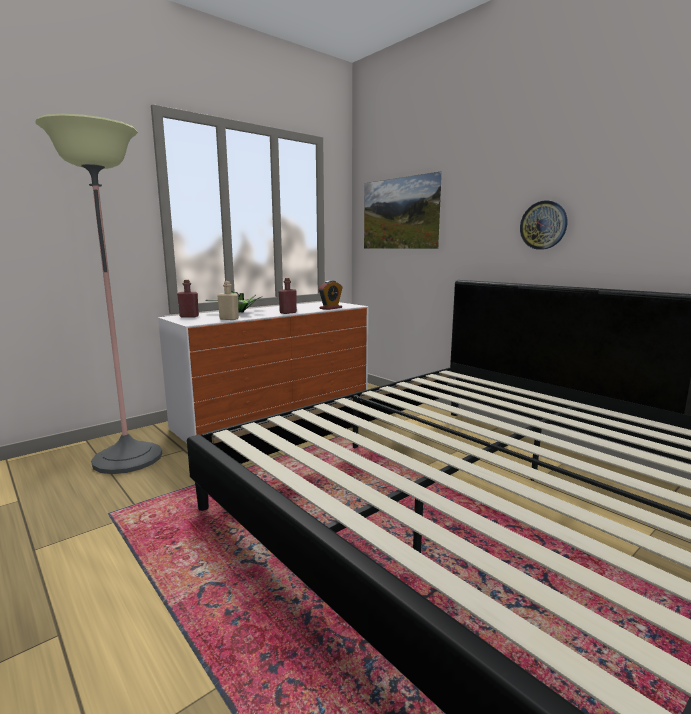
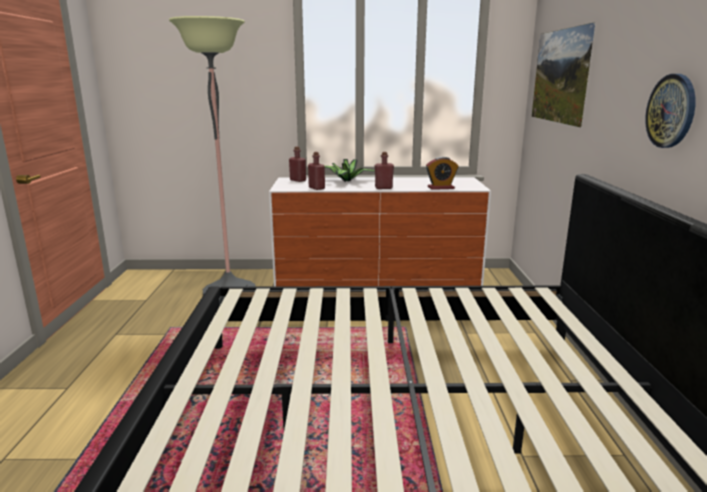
camera: 40 degrees right, 5 degrees up
(229, 319) = (316, 188): beige bottle -> red bottle

